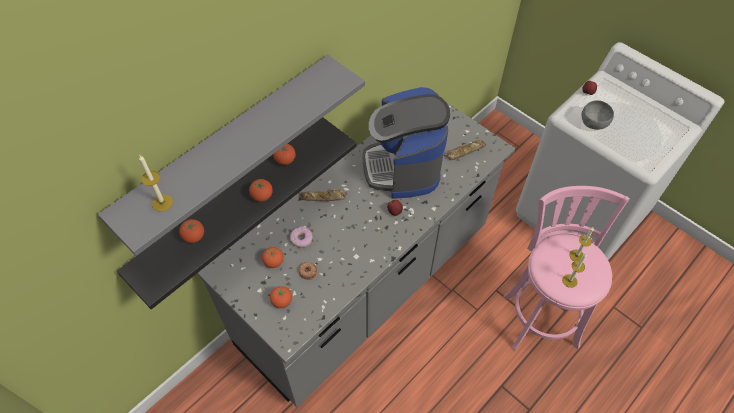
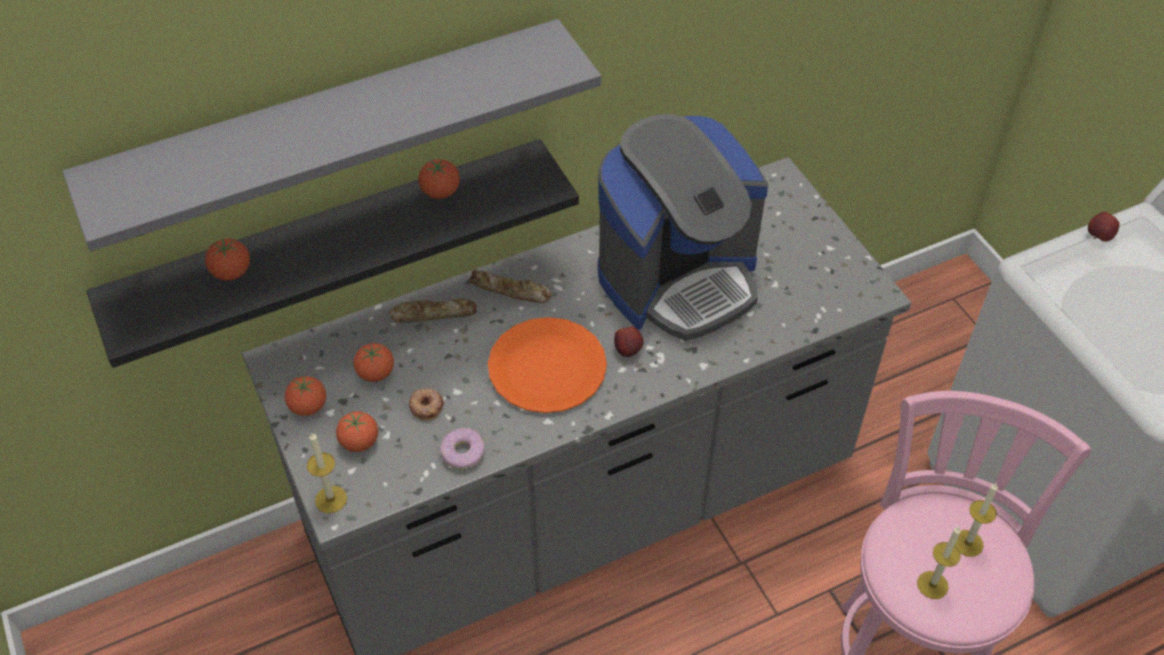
camera: 20 degrees right, 5 degrees down
(162, 203) = (168, 180): candle -> candle (331, 499)
(262, 196) = (373, 239): tomato -> tomato (308, 406)
(301, 239) = (440, 349): donut -> donut (462, 453)
(359, 232) = (547, 367): none -> orange plate
(403, 167) = (678, 278): coffee machine -> coffee machine turned 135 degrees counterclockwise
(465, 151) = (809, 282): bread -> bread (433, 314)
(593, 123) = (1085, 295): grey bowl -> none

